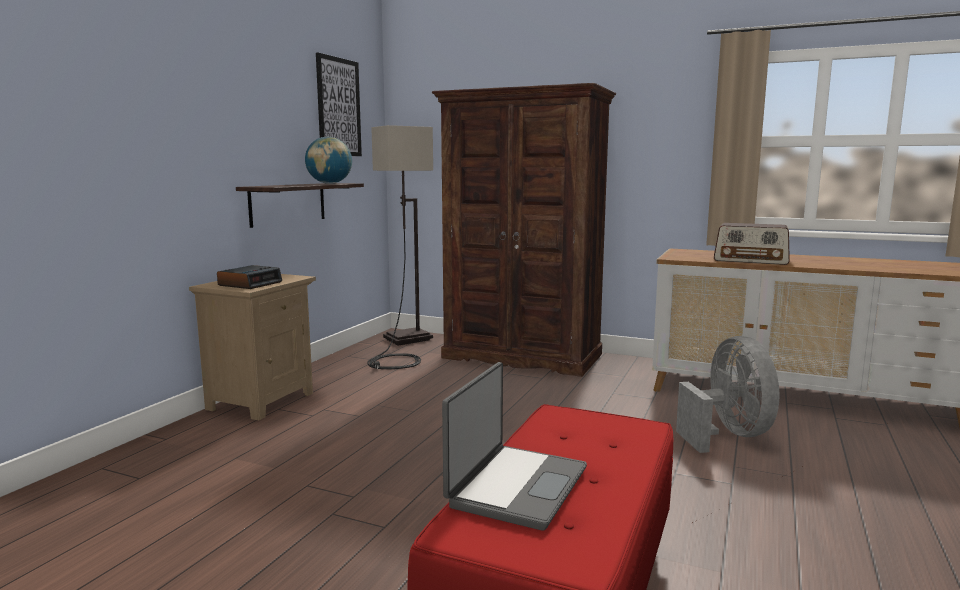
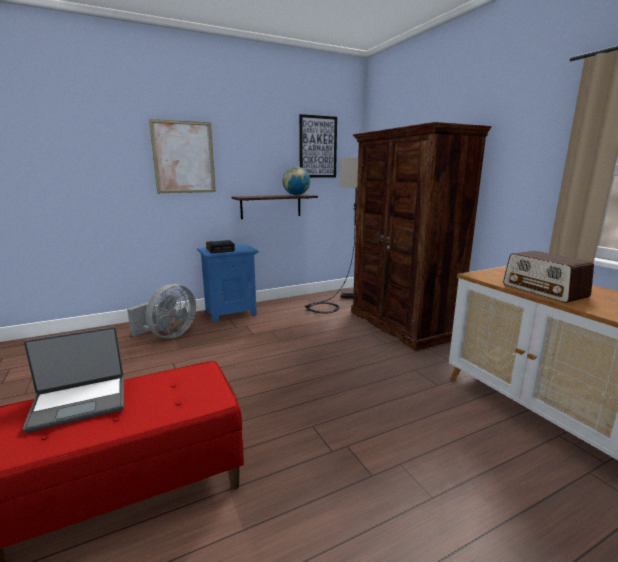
camera: 40 degrees right, 5 degrees up
(163, 111) = (184, 157): none -> picture
(264, 401) = (231, 313): beige nightstand -> blue nightstand
(728, 435) = (443, 438): grey fan -> grey fan (168, 335)

